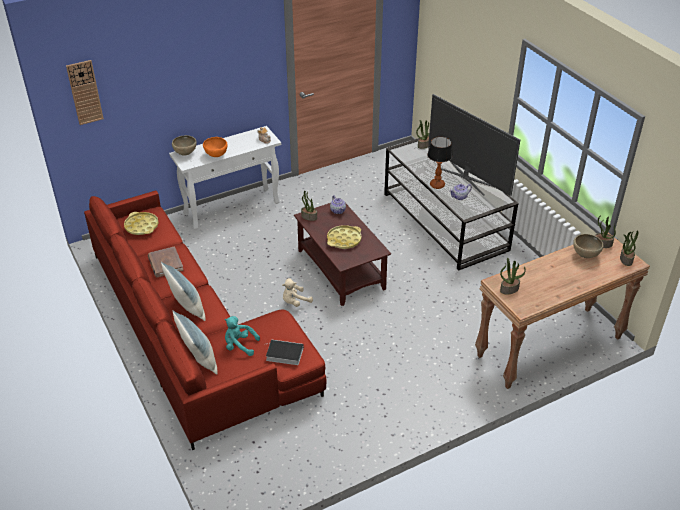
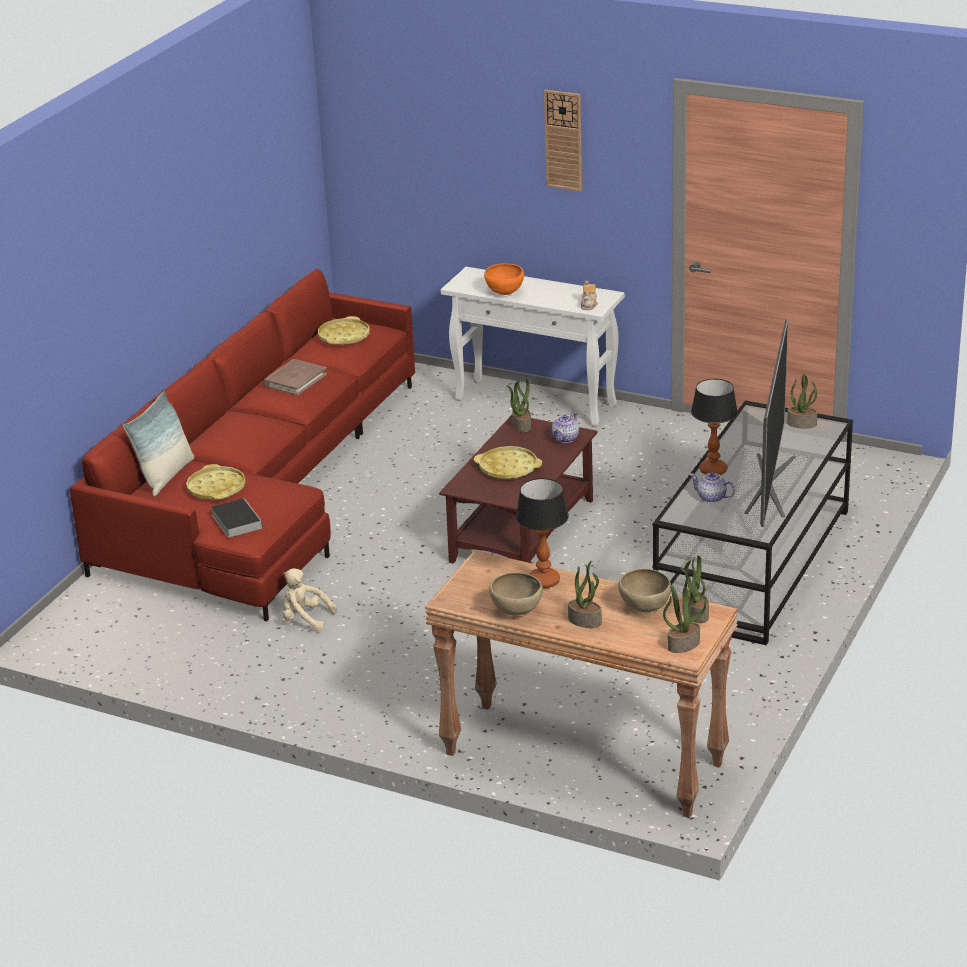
camera: 55 degrees right, 10 degrees down
(85, 92) = (364, 123): wall clock -> wall clock (563, 140)
(185, 154) = (478, 275): brown bowl -> brown bowl (516, 612)
(187, 308) = (237, 429): pillow -> none
(239, 345) = (216, 488): turquoise plush toy -> yellow tray
(295, 302) = (412, 527): beige plush toy -> beige plush toy (305, 619)
(509, 289) = (481, 576): potted plant -> potted plant (585, 620)
(532, 272) = (544, 580): none -> table lamp

